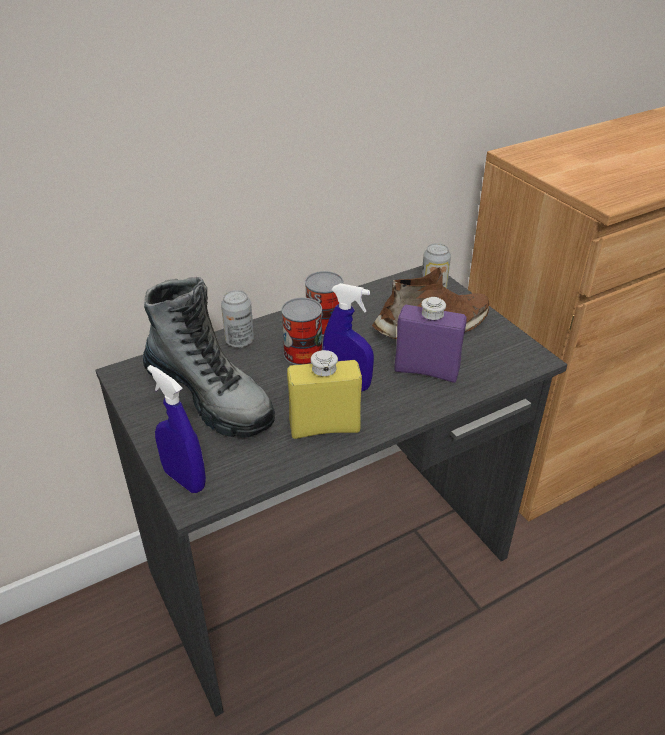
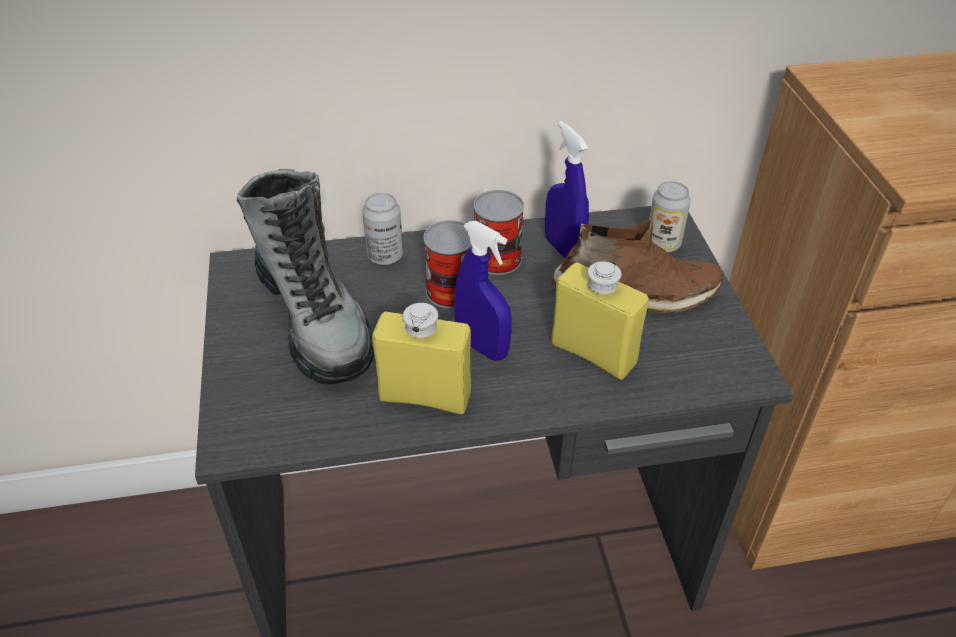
camera: 20 degrees right, 5 degrees up
(184, 479) = (233, 417): blue spray bottle -> blue spray bottle (563, 249)
(426, 370) = (593, 353): purple bottle -> yellow bottle

